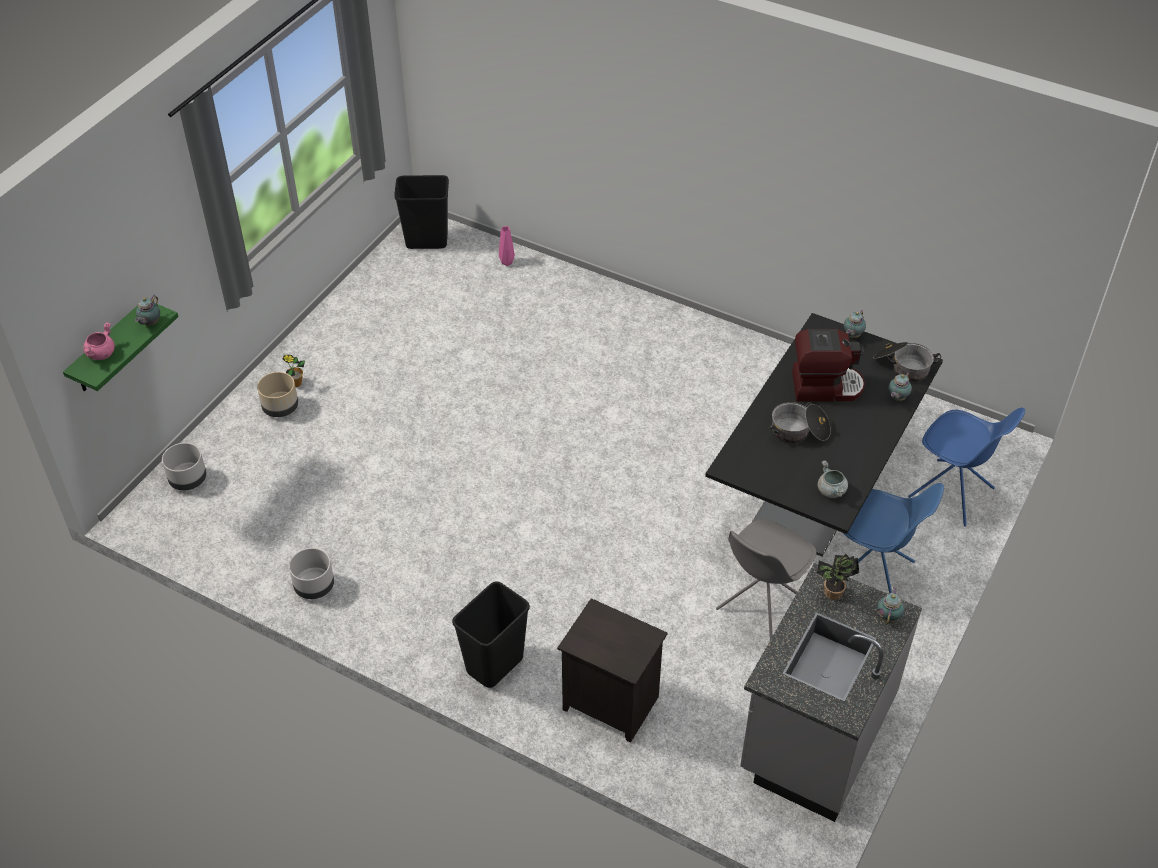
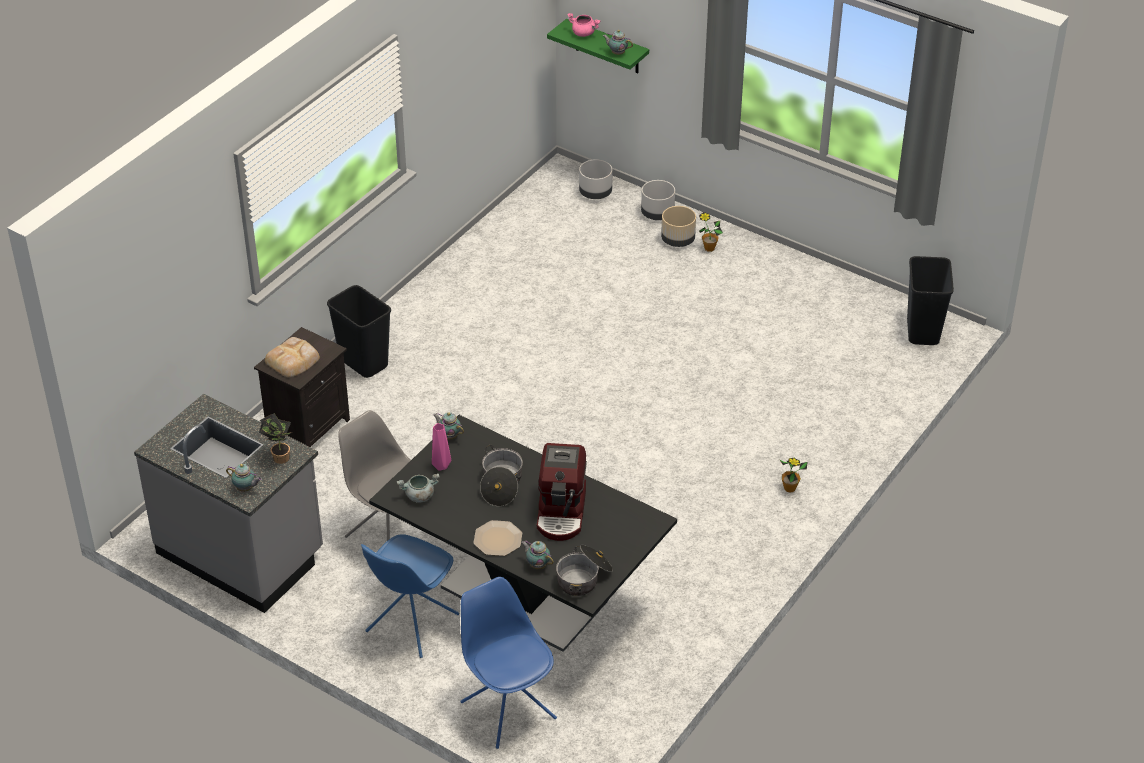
camera: 95 degrees right, 5 degrees down
(314, 586) = (466, 264): grey planter -> grey planter (657, 214)
(507, 262) = (889, 390): pink vase -> pink vase (441, 467)
(619, 645) = (293, 360): none -> bread
(643, 323) = (789, 488): none -> potted plant
(852, 335) = (637, 545): teapot -> teapot (449, 436)
(872, 427) = (498, 539): none -> plate
(952, 494) = (507, 709): blue chair -> blue chair turned 105 degrees clockwise

